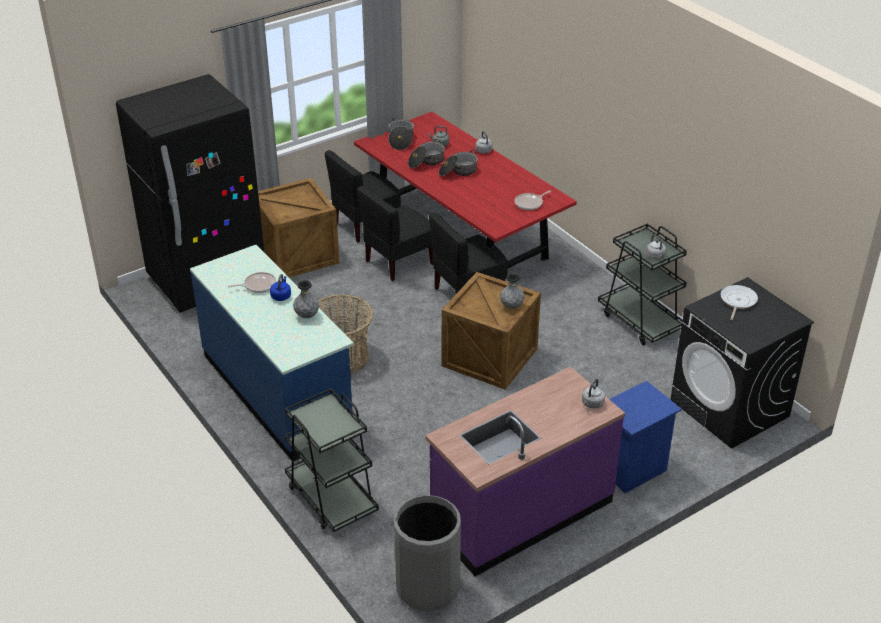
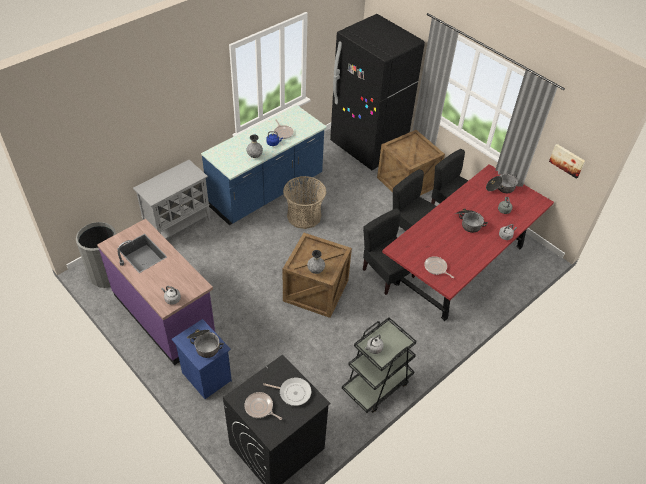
camera: 80 degrees right, 10 degrees up
(331, 498) = (178, 226): black cart -> grey cabinet
(426, 161) = (475, 204): cooking pot -> cooking pot (204, 345)
(428, 53) = (567, 160): none -> picture
(761, 326) = (260, 408): none -> frying pan

